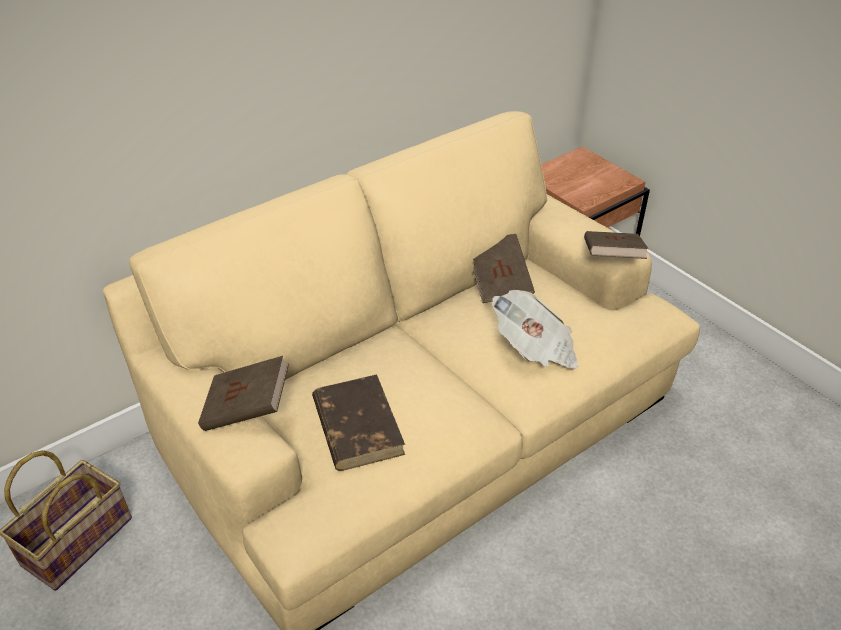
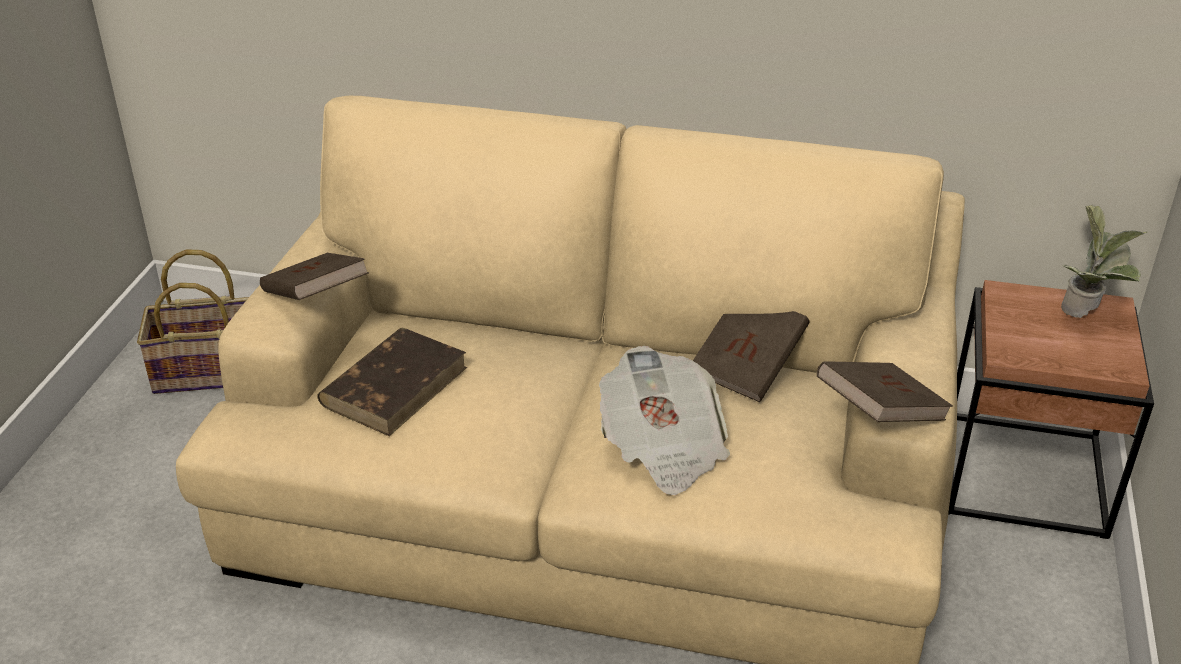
camera: 50 degrees right, 5 degrees down
(579, 163) = (1087, 313): none -> potted plant

